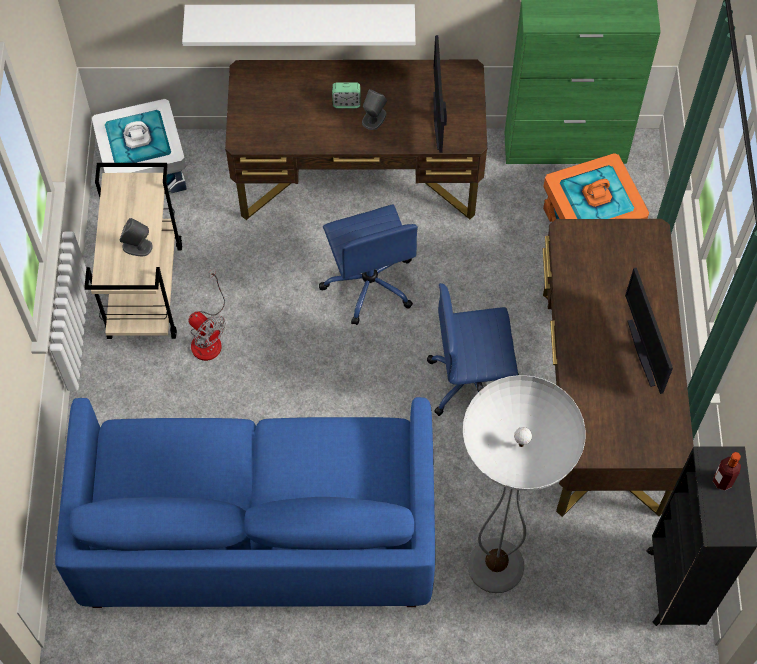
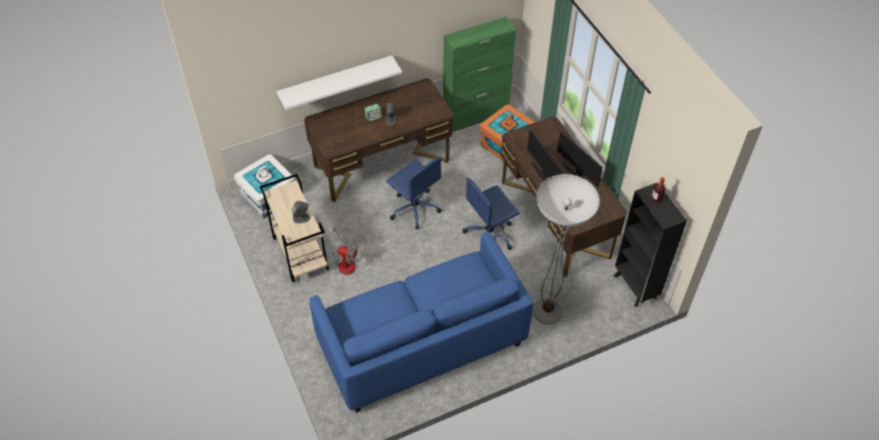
camera: 25 degrees left, 10 degrees down
(440, 120) = (423, 109): monitor -> monitor (543, 175)

